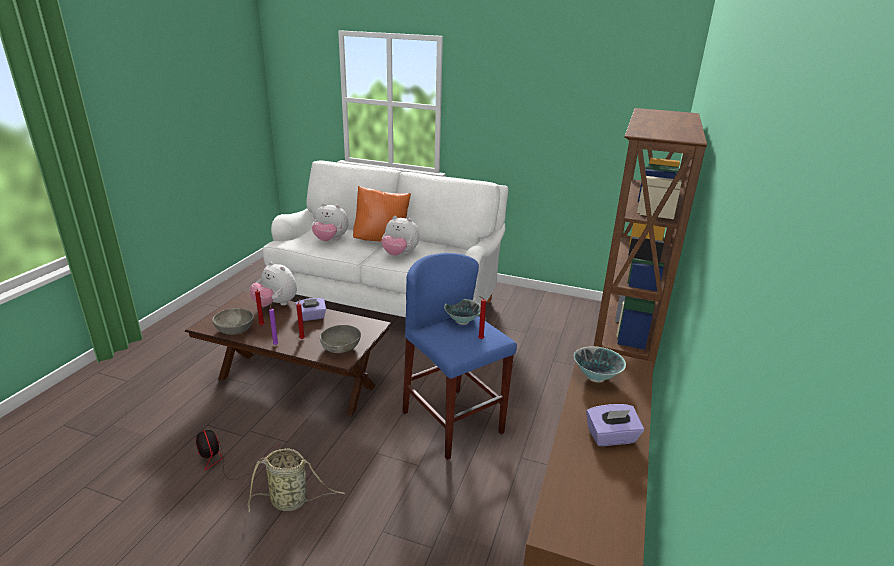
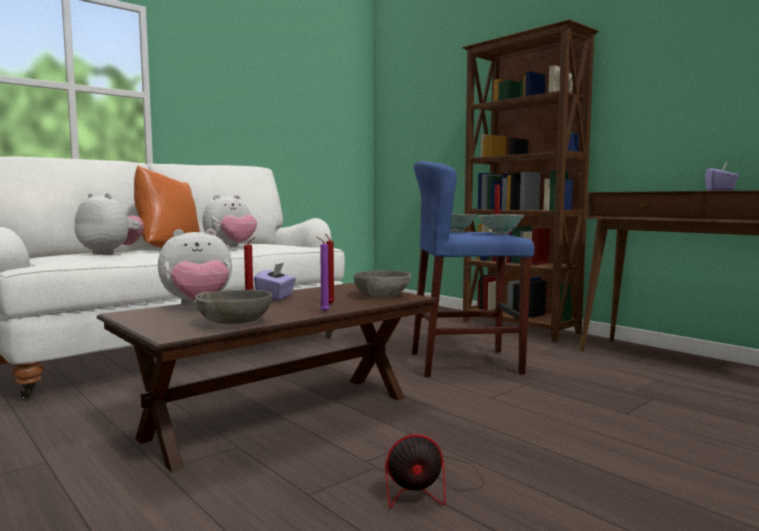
camera: 60 degrees left, 20 degrees down
(292, 501) = (555, 450): basket -> none
(330, 240) = (110, 253): plush toy -> plush toy turned 105 degrees counterclockwise
(596, 377) = (637, 191): bowl -> bowl (501, 234)

